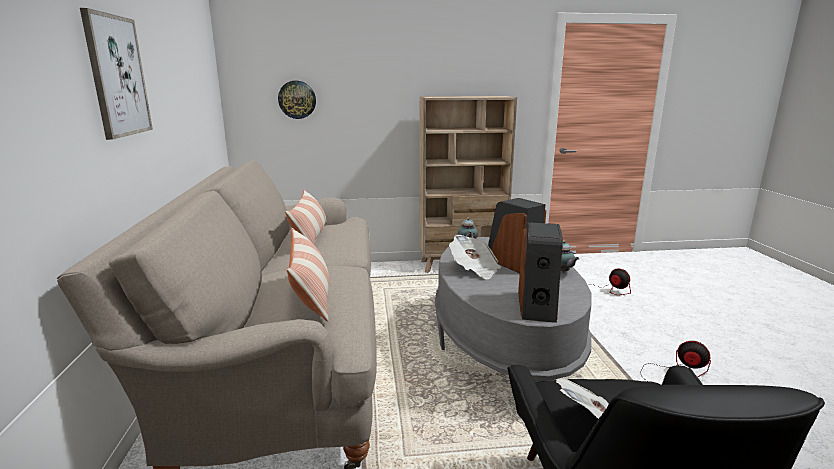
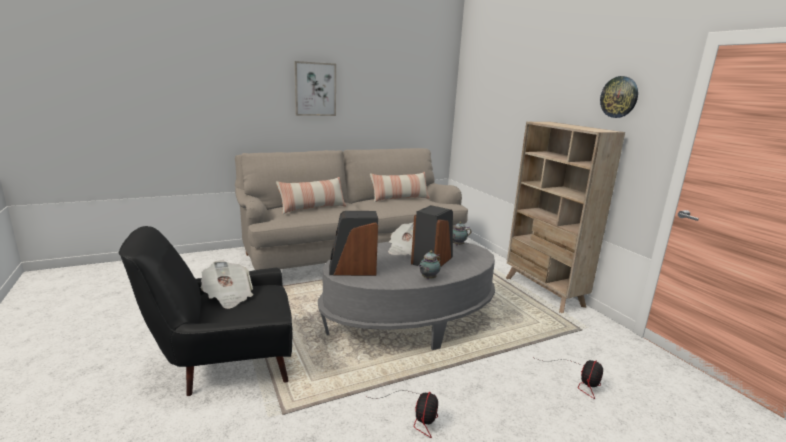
camera: 70 degrees right, 0 degrees up
(297, 99) = (484, 114): wall clock -> wall clock (619, 97)

